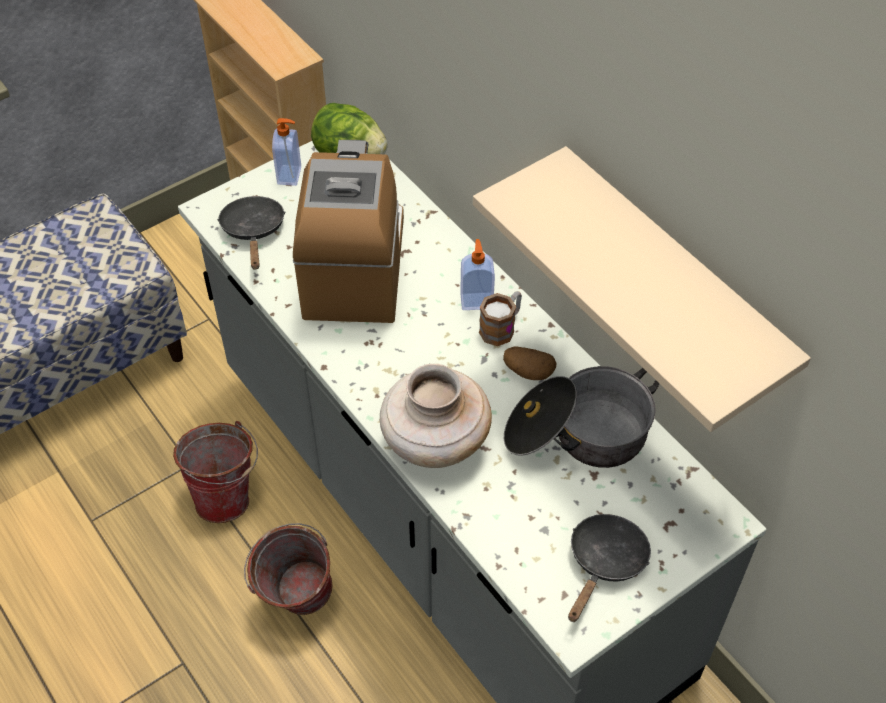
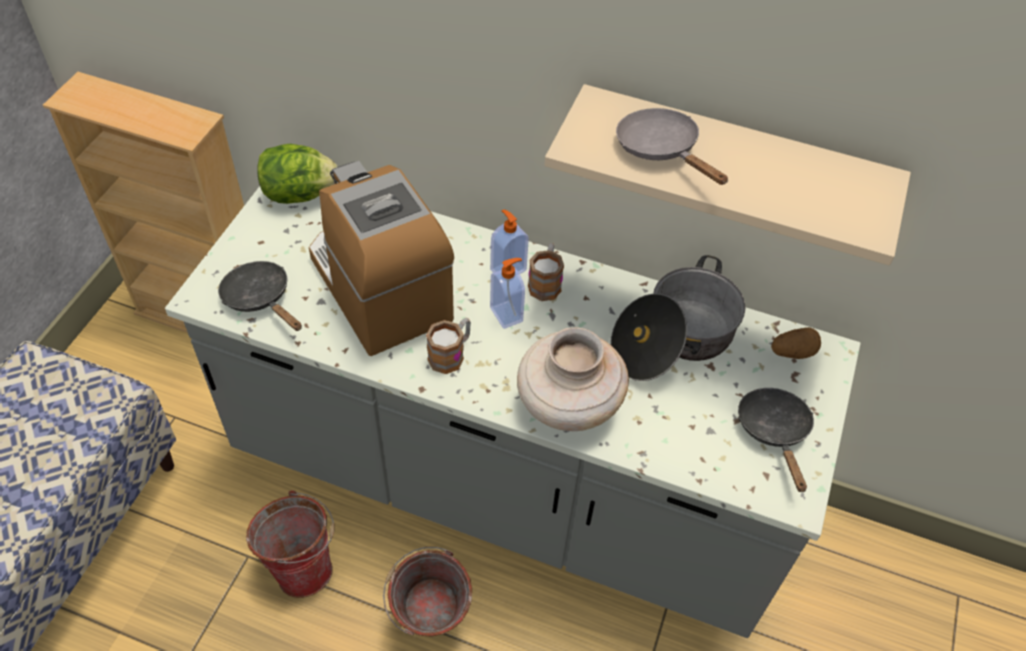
camera: 35 degrees left, 0 degrees up
(290, 175) = (257, 234): soap dispenser -> soap dispenser (507, 314)
(370, 350) = (451, 354): none -> mug
(528, 371) = (595, 308): potato -> potato (792, 352)
(581, 234) = (661, 150): none -> grey frying pan

